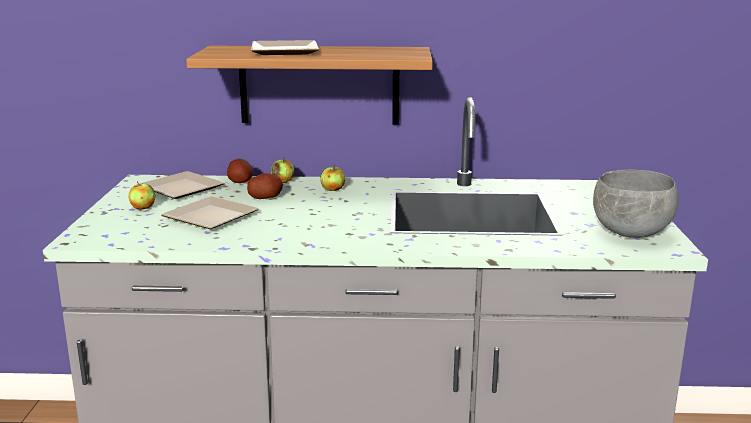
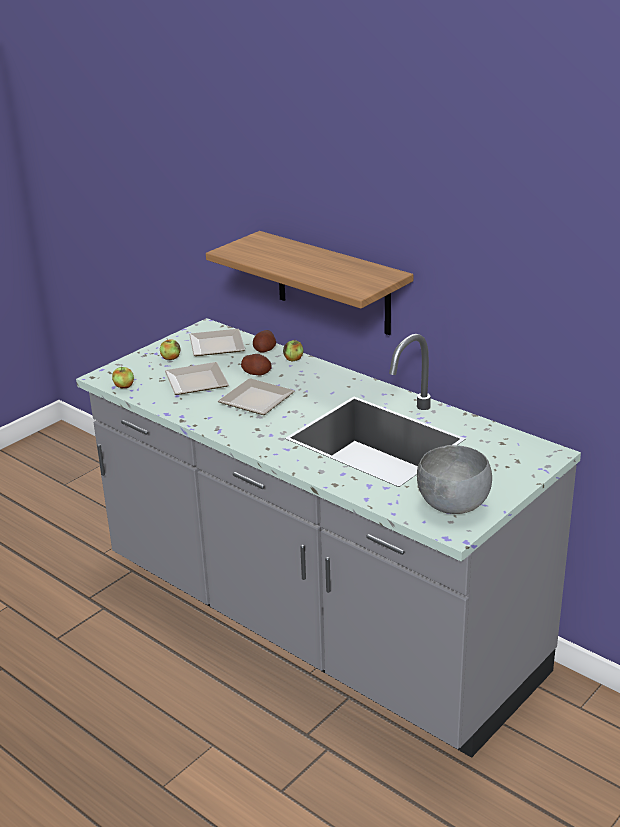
camera: 40 degrees right, 10 degrees up
(287, 51) = (289, 257): plate -> plate (259, 400)
(332, 189) = (314, 380): apple -> apple (124, 386)

